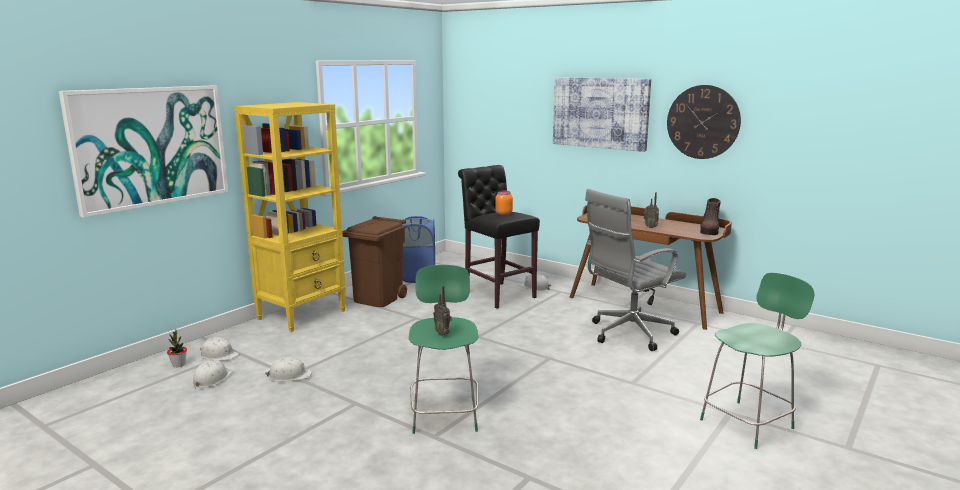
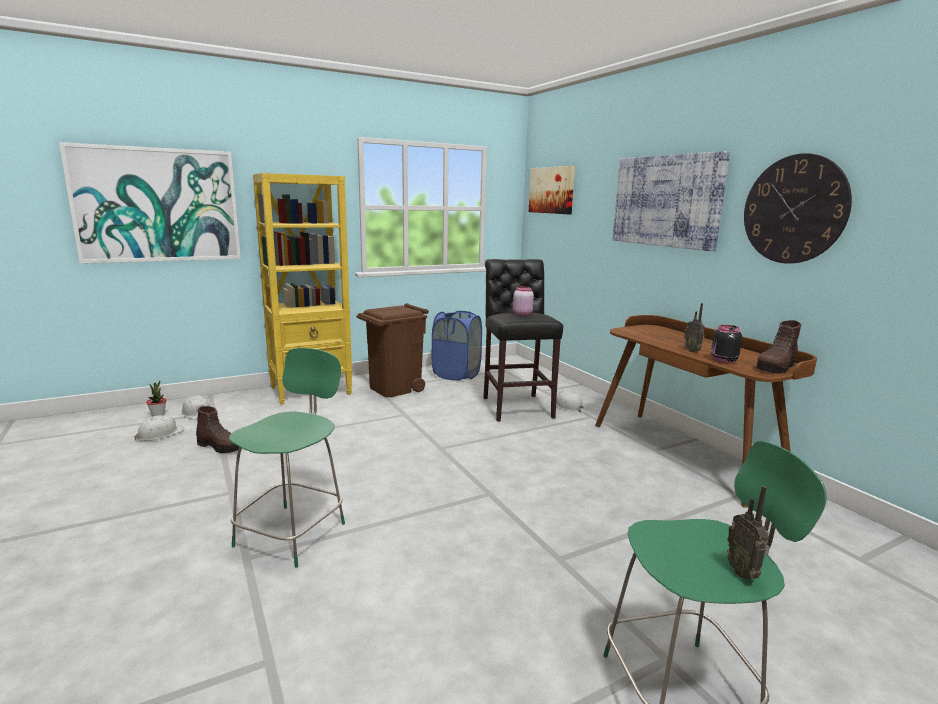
camera: 25 degrees right, 0 degrees up
(289, 375) = (219, 446): white hard hat -> brown boot
(443, 333) = (278, 433): radio -> radio (743, 572)
(479, 99) = (552, 190): none -> picture
(503, 214) = (522, 314): orange jar -> pink jar
(628, 334) = (623, 487): grey office chair -> none
(676, 231) = (723, 360): none -> black jar

